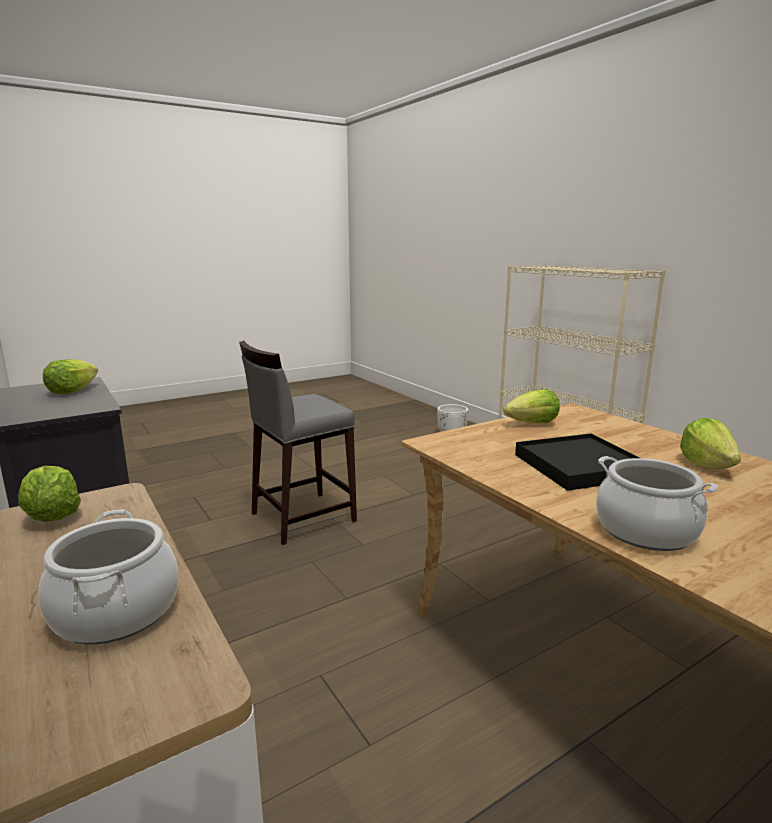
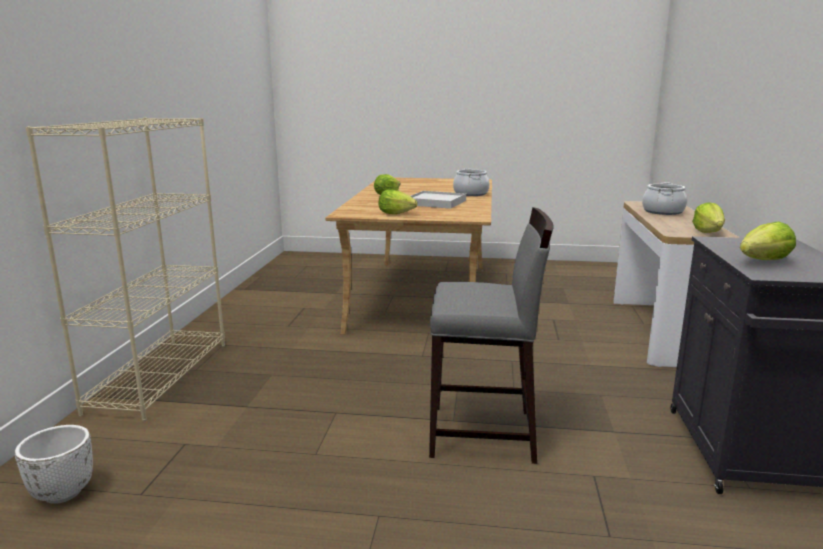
camera: 140 degrees left, 0 degrees up
(579, 466) = (436, 202): black tray -> white tray

